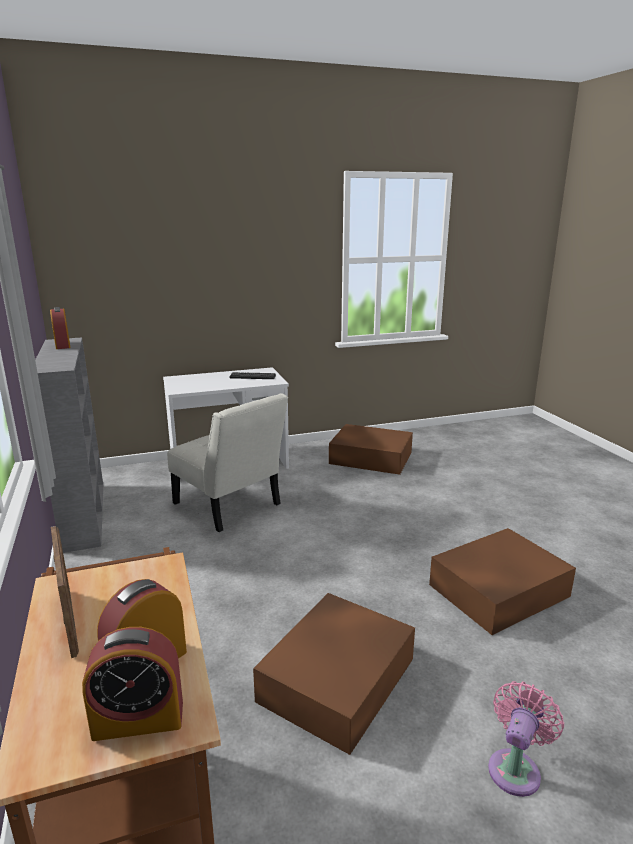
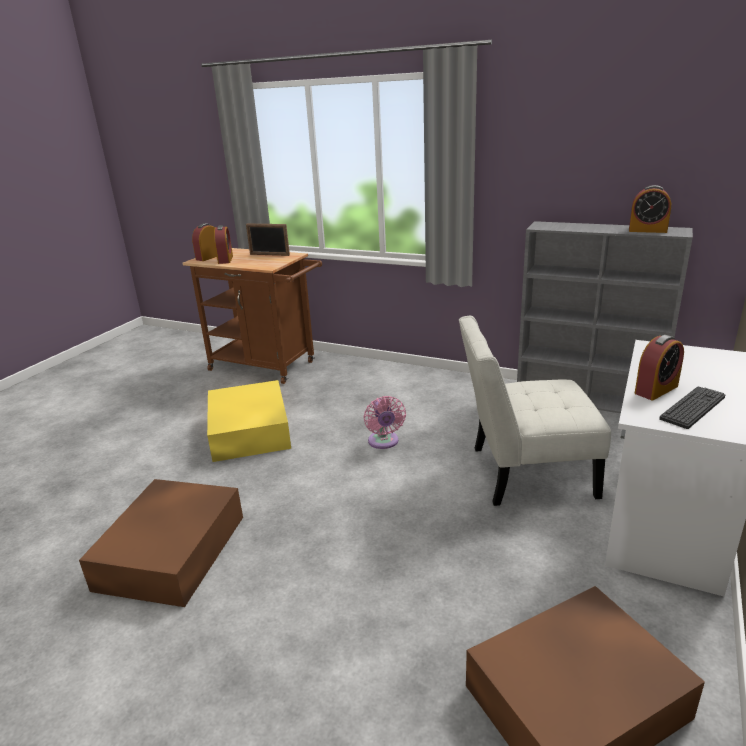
camera: 135 degrees right, 5 degrees up
(241, 383) = (656, 389): none -> alarm clock
(339, 678) = (249, 431): brown storage box -> yellow storage box
(516, 768) = (120, 451): pink fan -> pink fan (384, 442)

